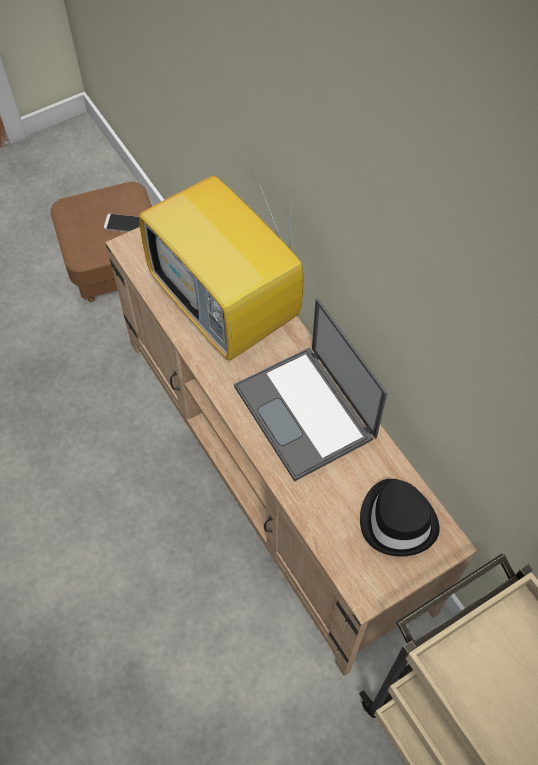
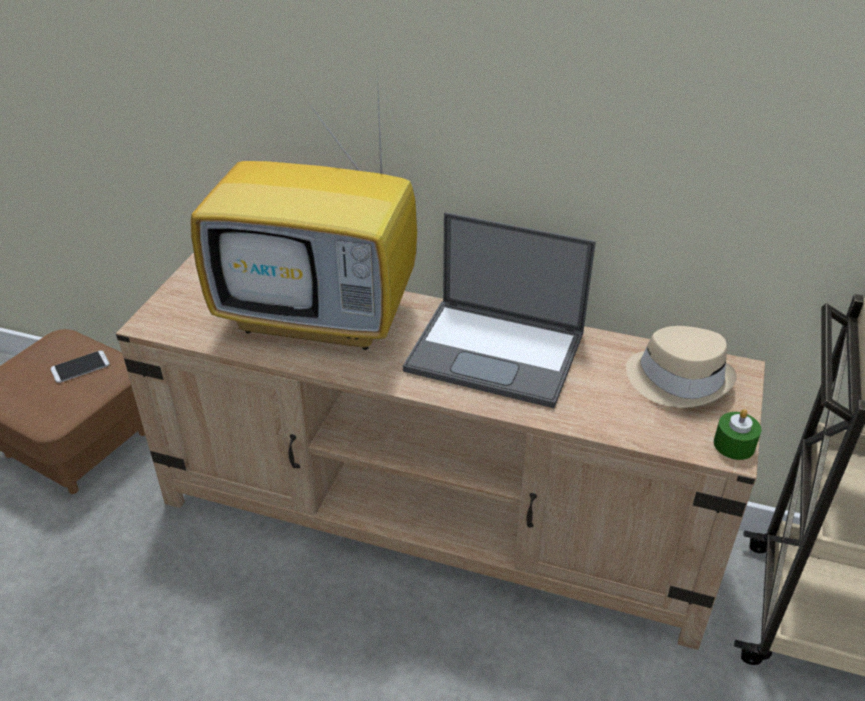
camera: 40 degrees left, 20 degrees down
(375, 592) = (734, 445): none -> green candle
(398, 520) = (679, 379): black hat -> beige hat

